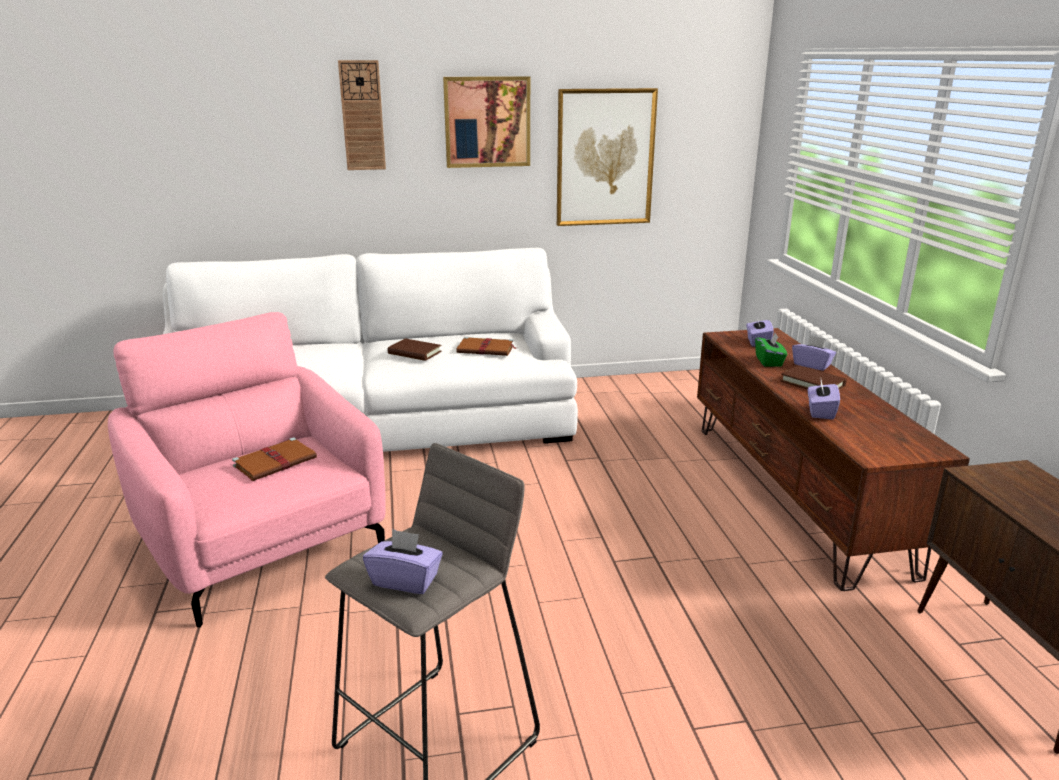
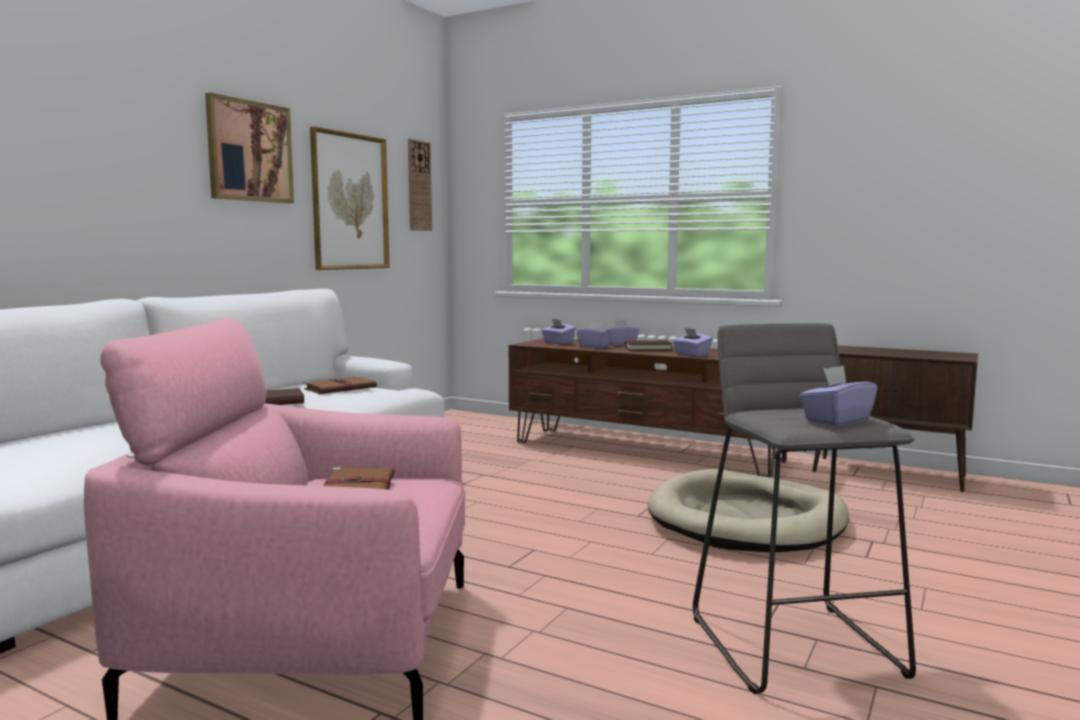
camera: 50 degrees left, 15 degrees down
(362, 116) = (115, 124): wall clock -> wall clock (419, 186)
(688, 621) = (747, 520): none -> beige dog bed
(769, 361) = (594, 346): green tissue box -> purple tissue box

